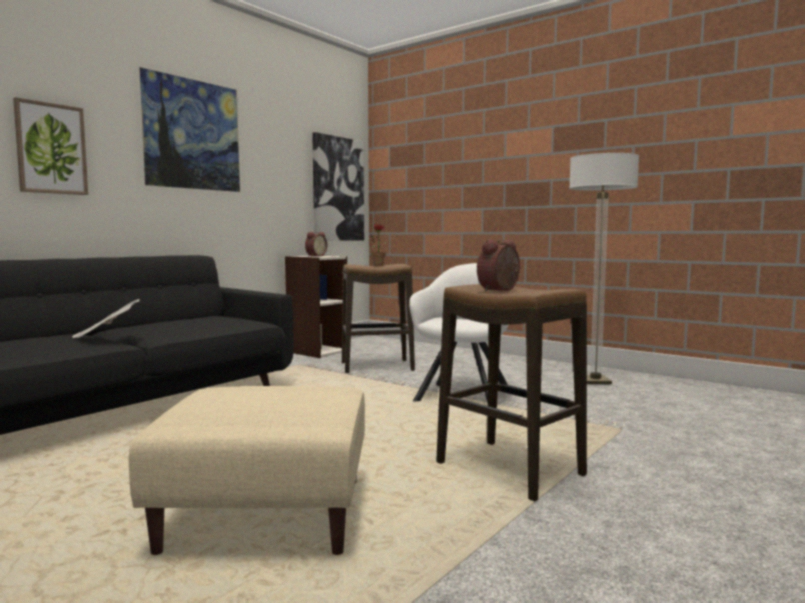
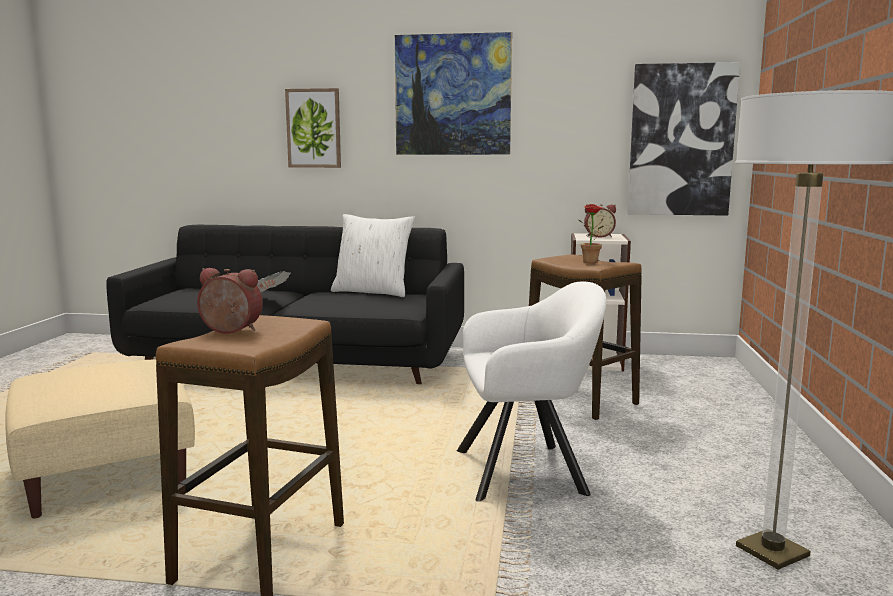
camera: 60 degrees right, 5 degrees up
(174, 319) = (373, 292): none -> white pillow

